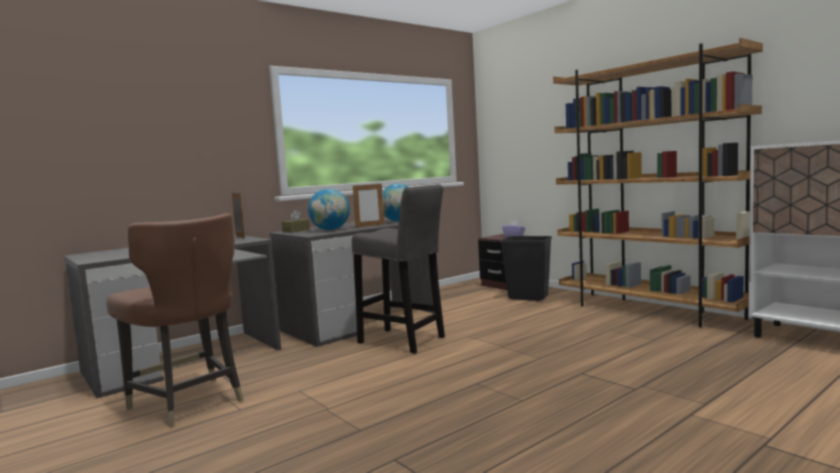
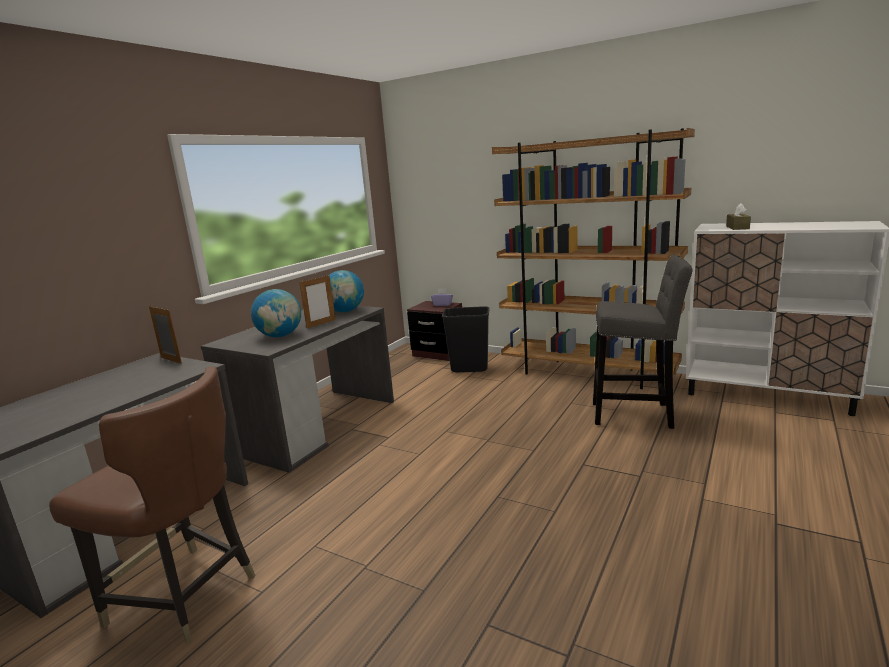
camera: 20 degrees left, 10 degrees up
(296, 231) = (235, 340): brown tissue box -> brown tissue box (737, 227)
(404, 341) = (384, 448): grey stool -> grey stool (636, 415)

